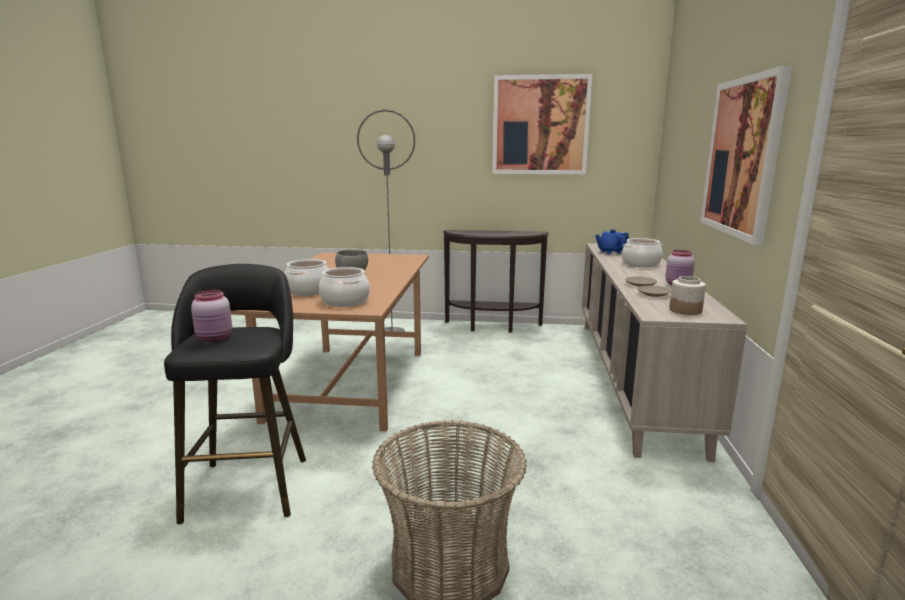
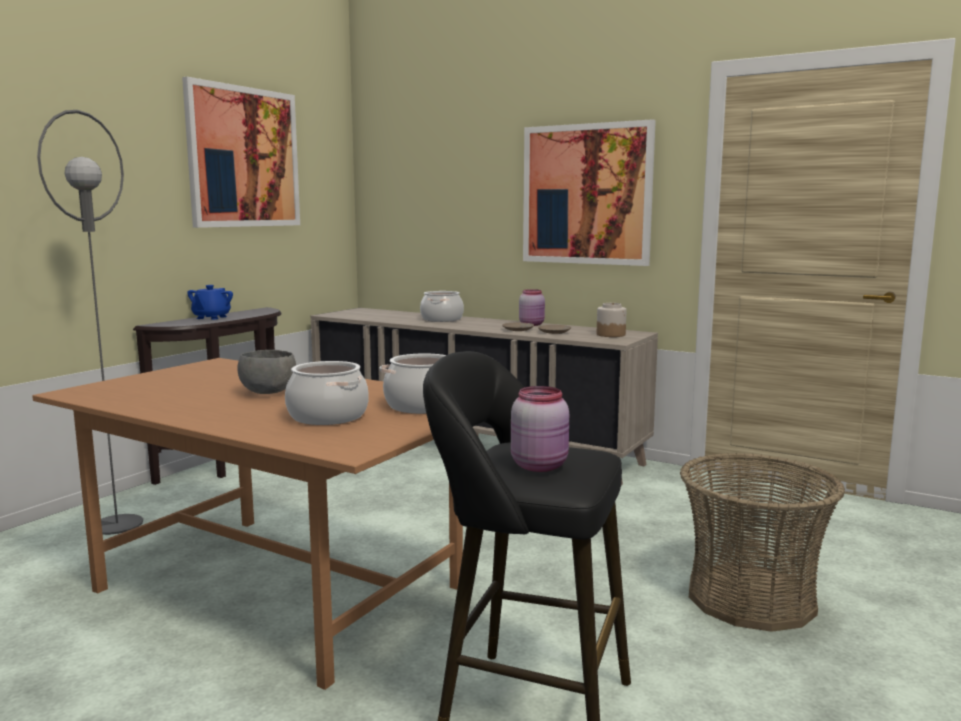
camera: 65 degrees left, 5 degrees down
(610, 252) = (374, 317): blue teapot -> blue teapot (211, 317)

